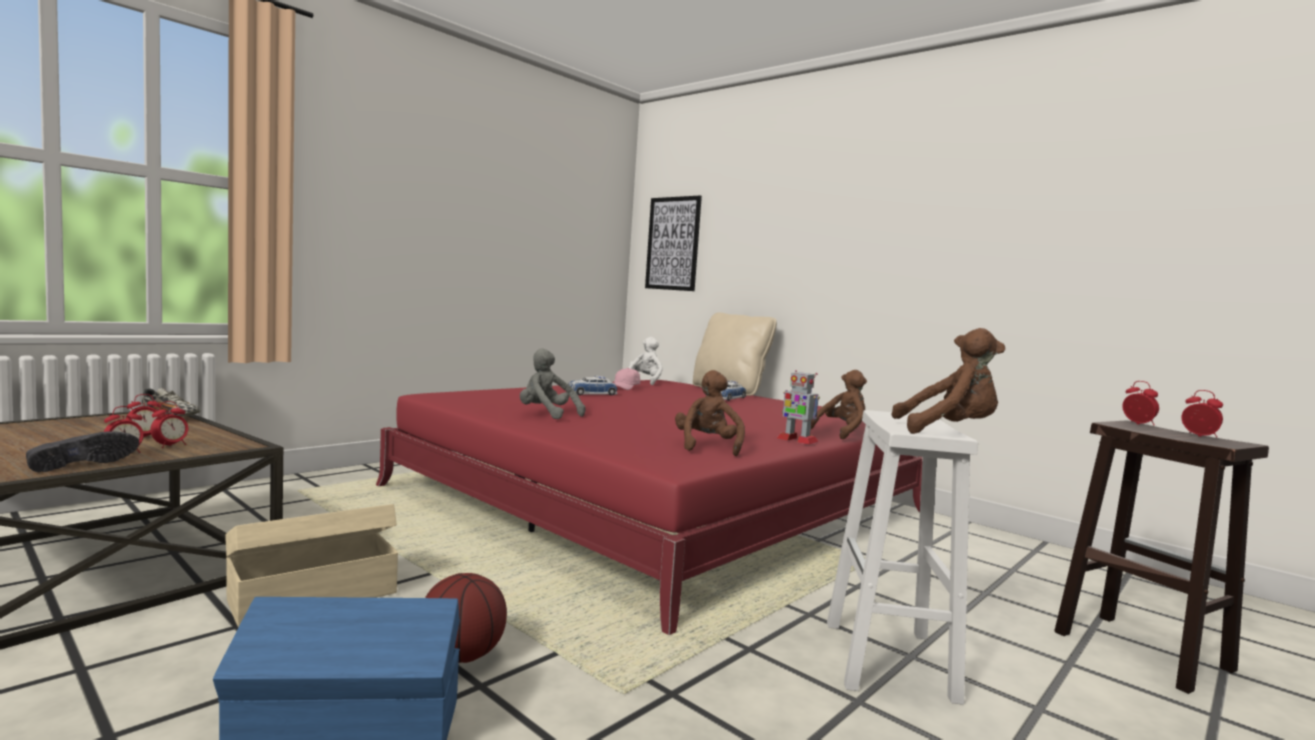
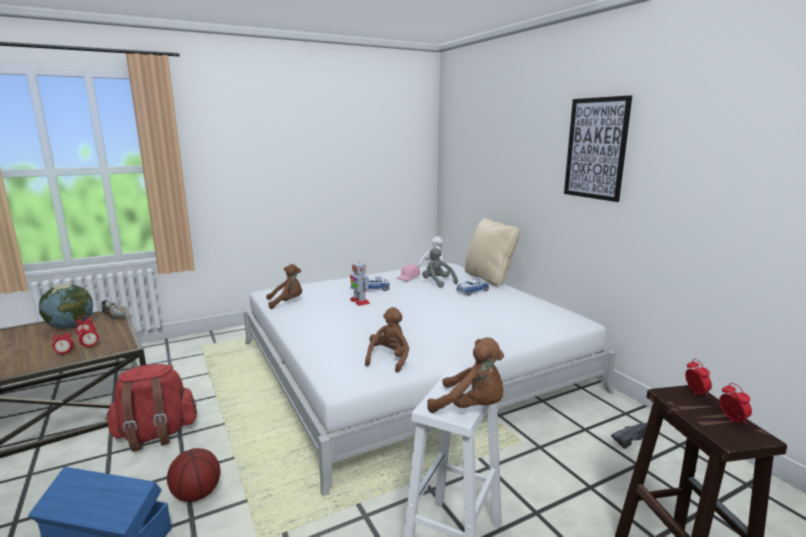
camera: 20 degrees right, 10 degrees up
(80, 464) = (37, 364): black shoe -> black shoe (628, 439)
(91, 426) = (71, 326): none -> globe
(312, 596) = (155, 435): beige storage box -> red backpack
(547, 414) = (318, 316): grey plush toy -> grey plush toy (437, 283)
(658, 500) = (410, 365): red bed -> white bed
(673, 243) = (461, 162): picture -> picture (596, 148)
(796, 440) = (469, 350): toy robot -> toy robot (359, 301)
(841, 433) = (519, 340): brown plush toy -> brown plush toy (287, 302)

